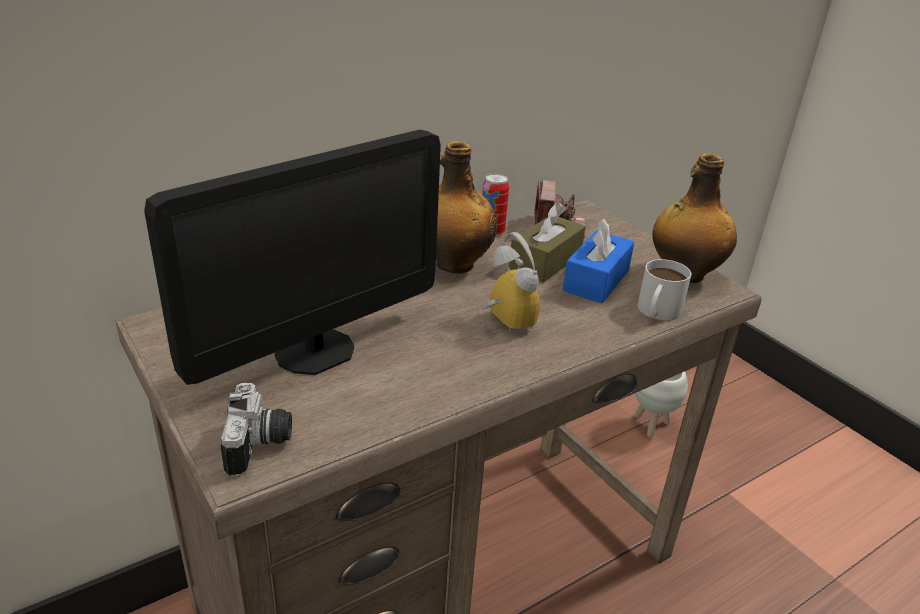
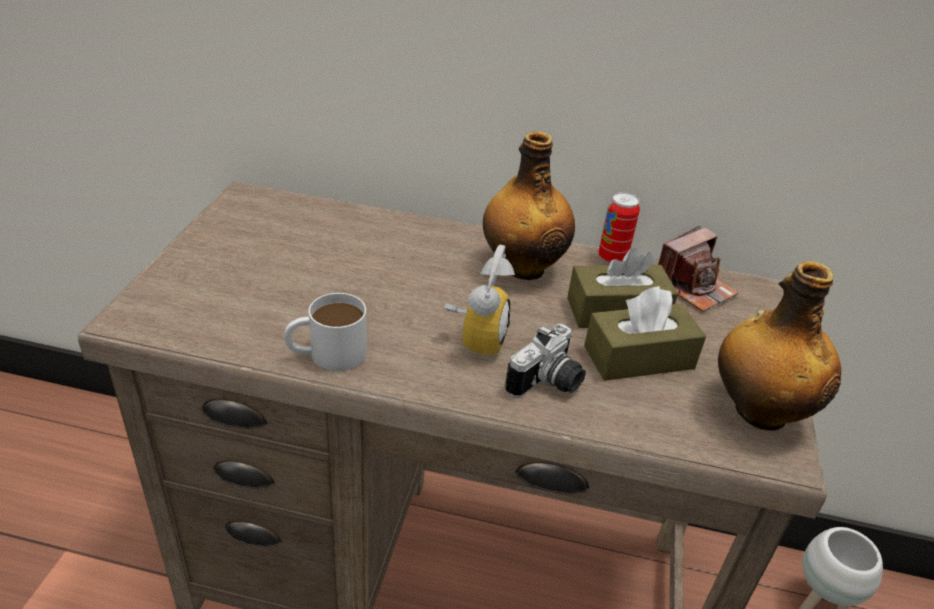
camera: 45 degrees right, 5 degrees up
(261, 445) = (165, 312): camera -> camera (549, 384)
(314, 351) = (301, 271): monitor -> none
(596, 280) = (638, 357): blue tissue box -> brown tissue box
(656, 312) = (649, 425): white mug -> white mug (327, 354)

